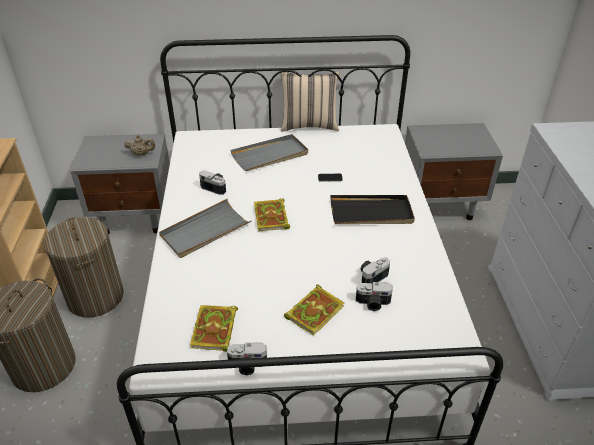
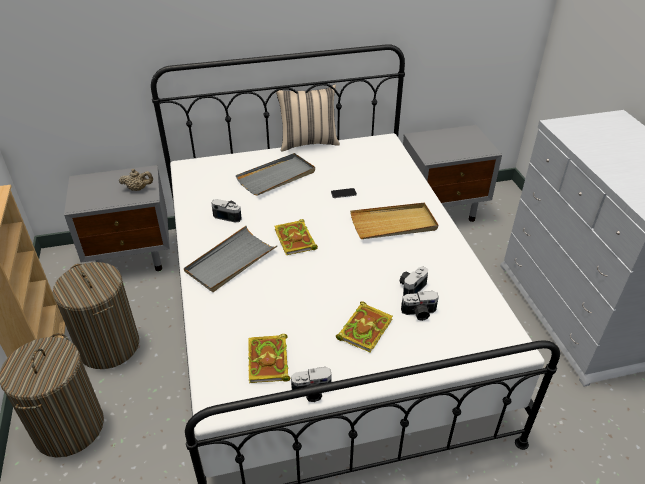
camera: 10 degrees left, 0 degrees up
(371, 213) = (394, 224): black tray -> beige tray

